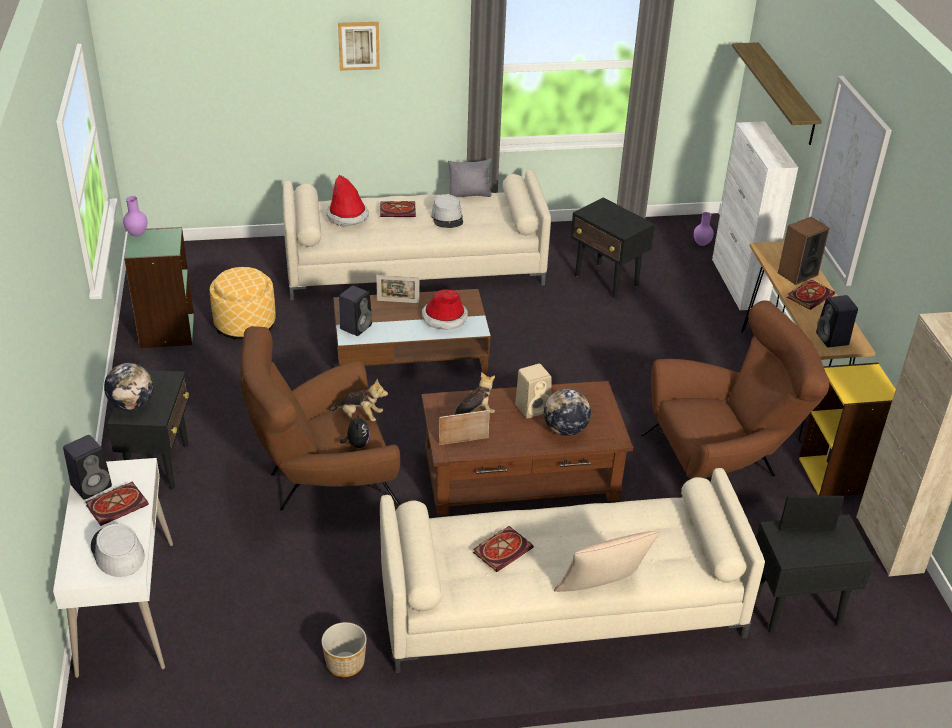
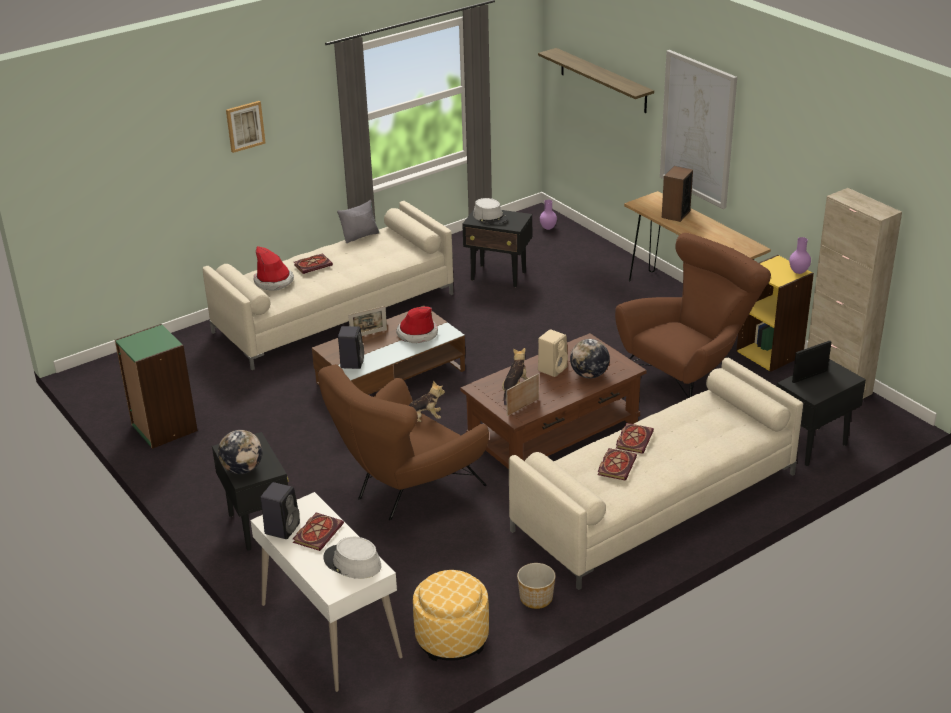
camera: 25 degrees left, 5 degrees down
(137, 234) = (127, 341): purple vase -> purple vase (799, 272)
(245, 325) = (230, 401): ottoman -> ottoman (452, 638)
(357, 444) = (440, 439): plush toy -> none
(447, 217) = (359, 258): grey hat -> grey hat (490, 217)
(601, 591) = (705, 465): beige pillow -> none
(739, 283) = (599, 248): white cabinet -> none
(810, 295) = (696, 226): book -> book (633, 439)
(833, 339) = (736, 249): black speaker -> none

